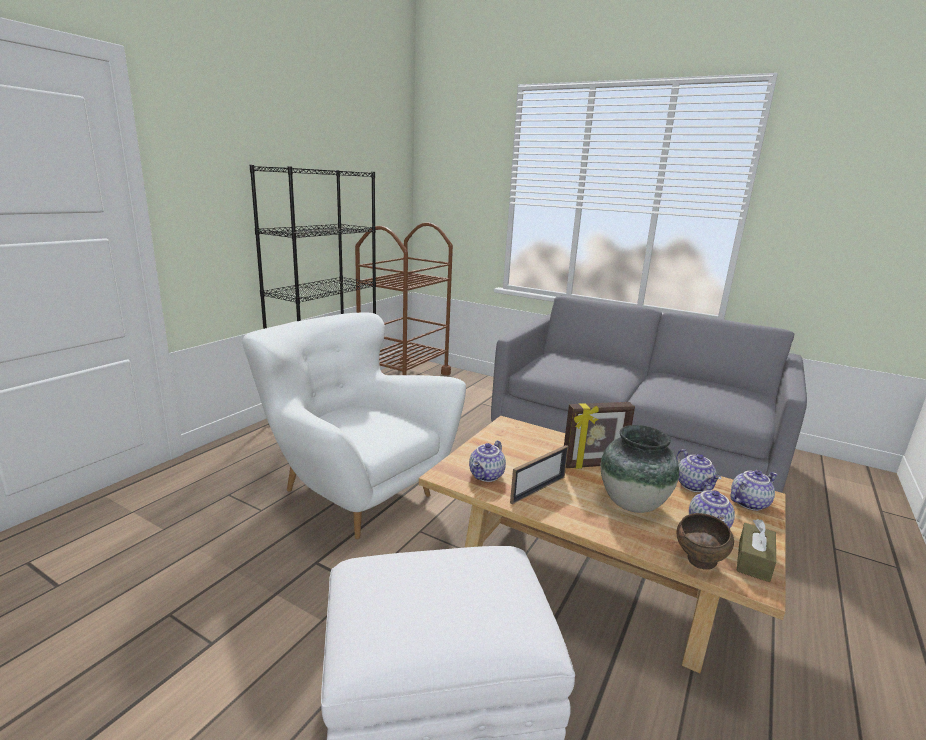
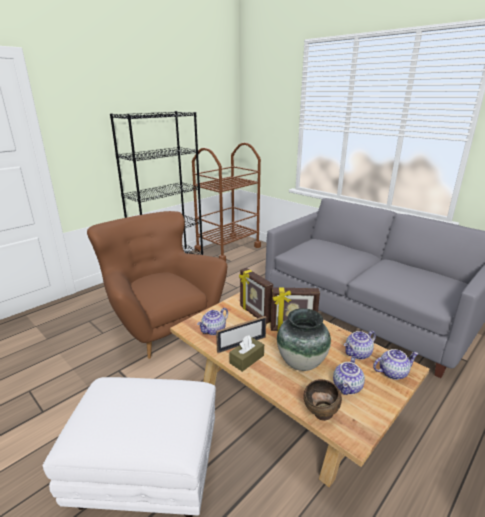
camera: 15 degrees right, 5 degrees up
(354, 491) = (161, 326): white armchair -> brown armchair
(529, 450) = (254, 314): none -> picture frame
(694, 486) = (358, 354): teapot -> teapot turned 60 degrees clockwise
(753, 561) = (364, 419): brown tissue box -> brown tissue box (247, 359)

